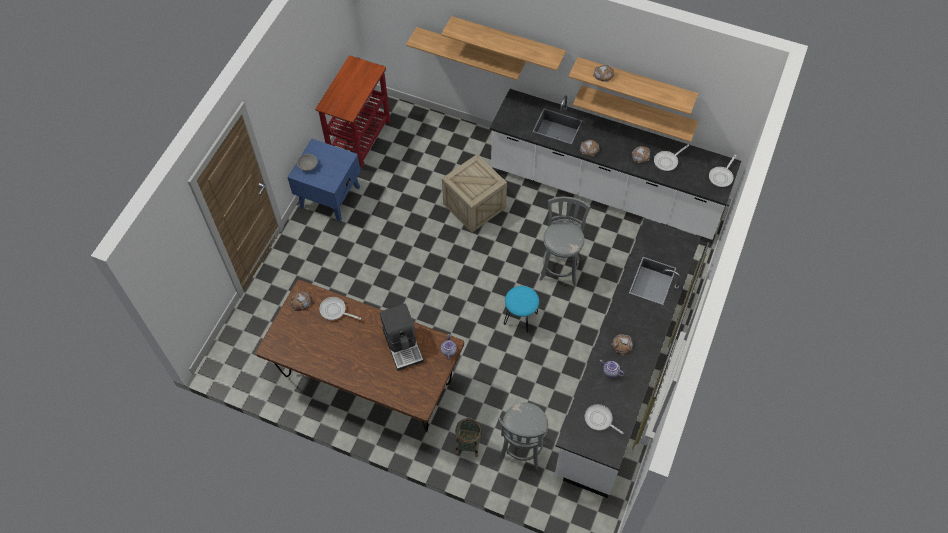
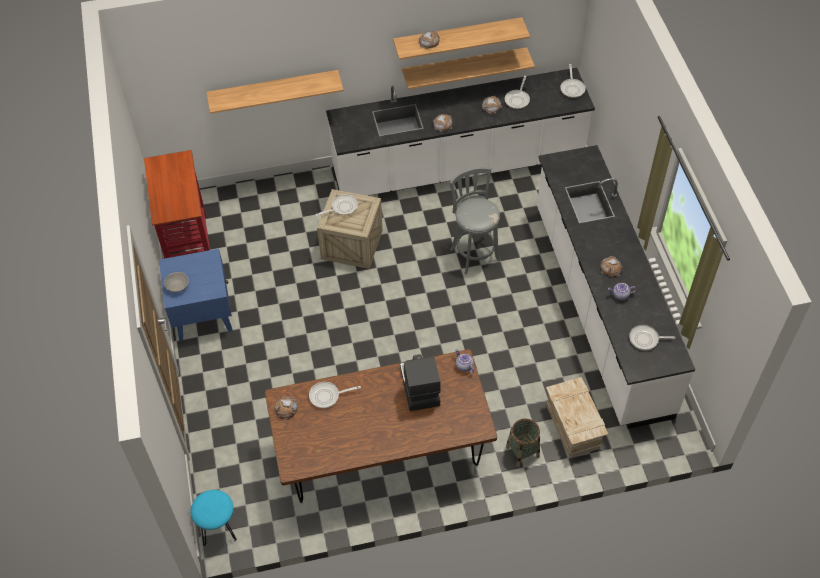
camera: 35 degrees left, 5 degrees down
(403, 345) = (419, 387): coffee machine -> coffee machine turned 135 degrees counterclockwise
(472, 173) = (342, 207): none -> frying pan
(507, 41) = (314, 57): shelf -> none
(520, 318) = (476, 316): turquoise stool -> turquoise stool (218, 528)
(522, 450) = (572, 426): grey stool -> crate

